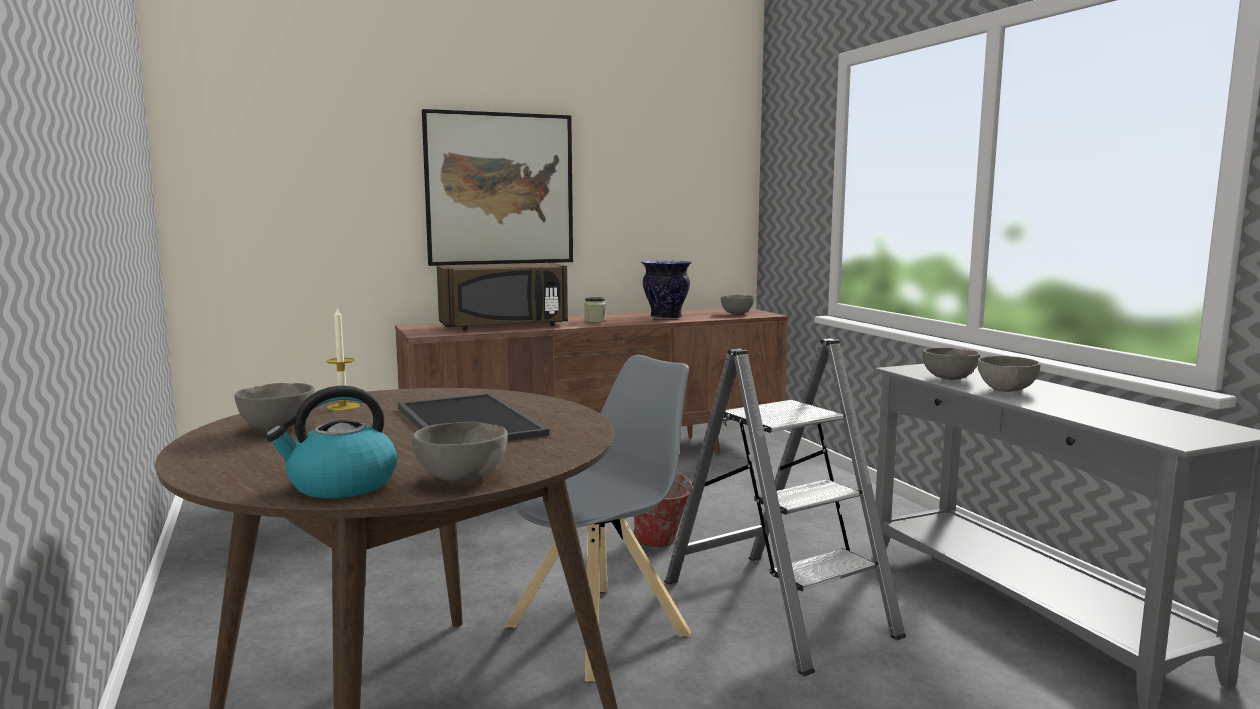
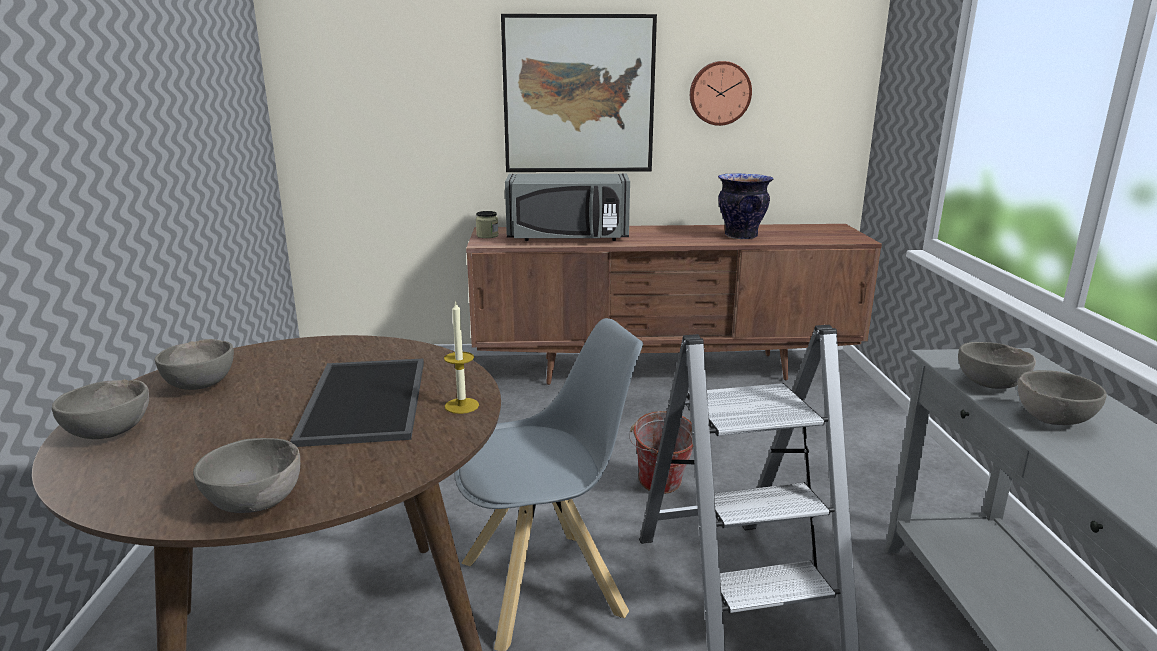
camera: 20 degrees right, 10 degrees up
(341, 485) = (150, 491): kettle -> none
(343, 407) = (287, 358): candle -> candle (461, 406)
(504, 326) = (568, 238): brown microwave -> grey microwave
(595, 321) = (663, 236): jar -> jar (487, 236)
(629, 189) = (719, 93): none -> wall clock
(737, 314) = (825, 236): grey bowl -> grey bowl (111, 433)

